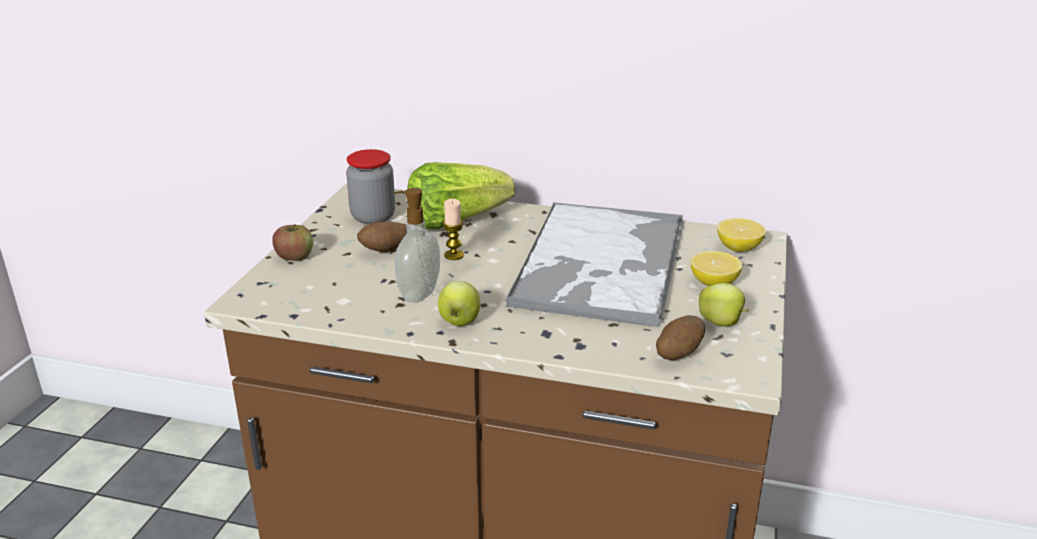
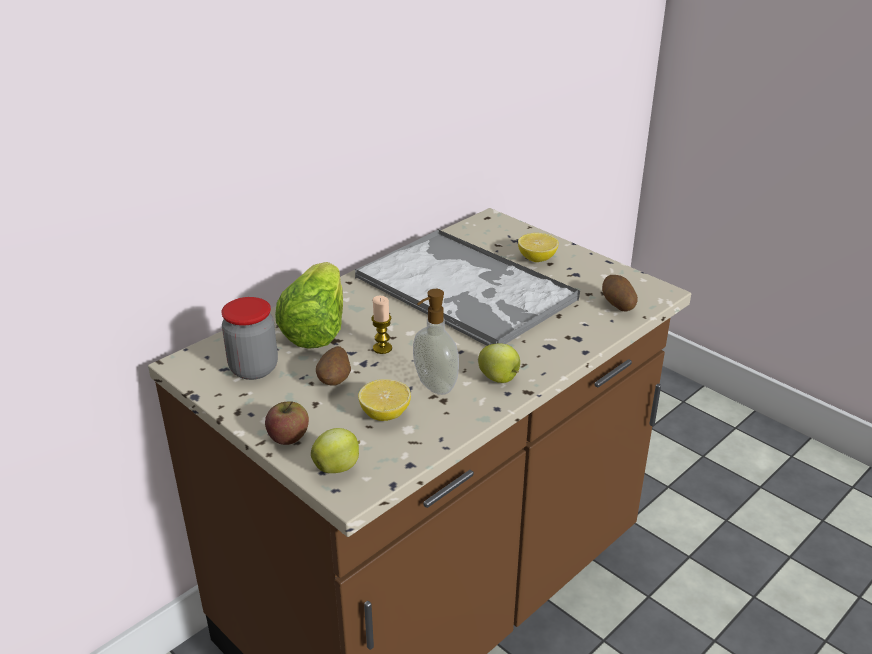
camera: 60 degrees left, 5 degrees up
(721, 323) = (591, 276): apple -> apple (338, 467)
(738, 248) = (496, 231): lemon -> lemon (385, 414)

